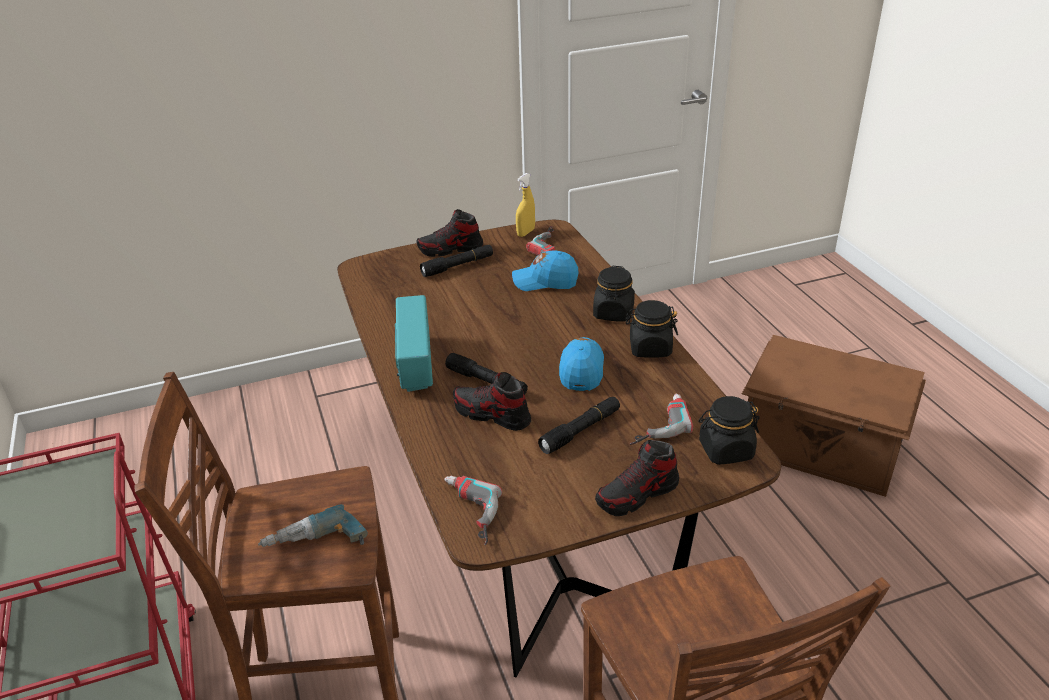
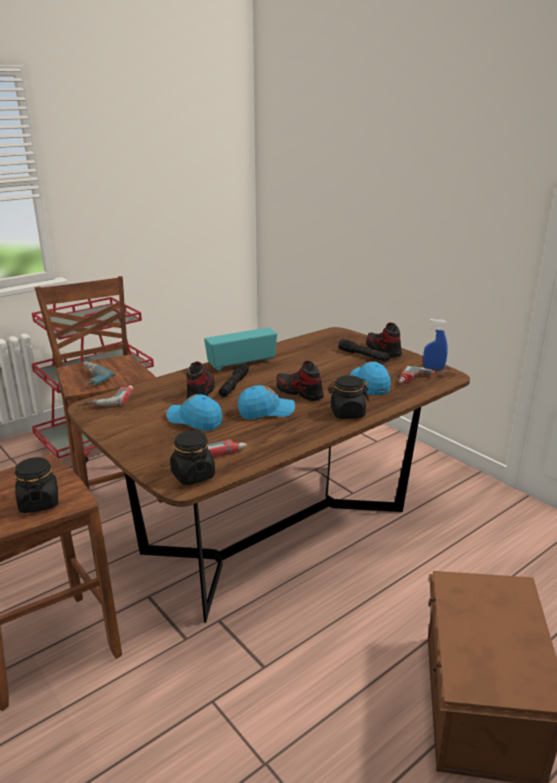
camera: 70 degrees right, 10 degrees down
(525, 232) = (433, 368): yellow spray bottle -> blue spray bottle
(580, 431) = (195, 420): black flashlight -> blue cap
(637, 495) = (134, 447): shoe -> shoe (299, 392)
(650, 348) = (308, 432): black jar -> black jar (39, 502)

